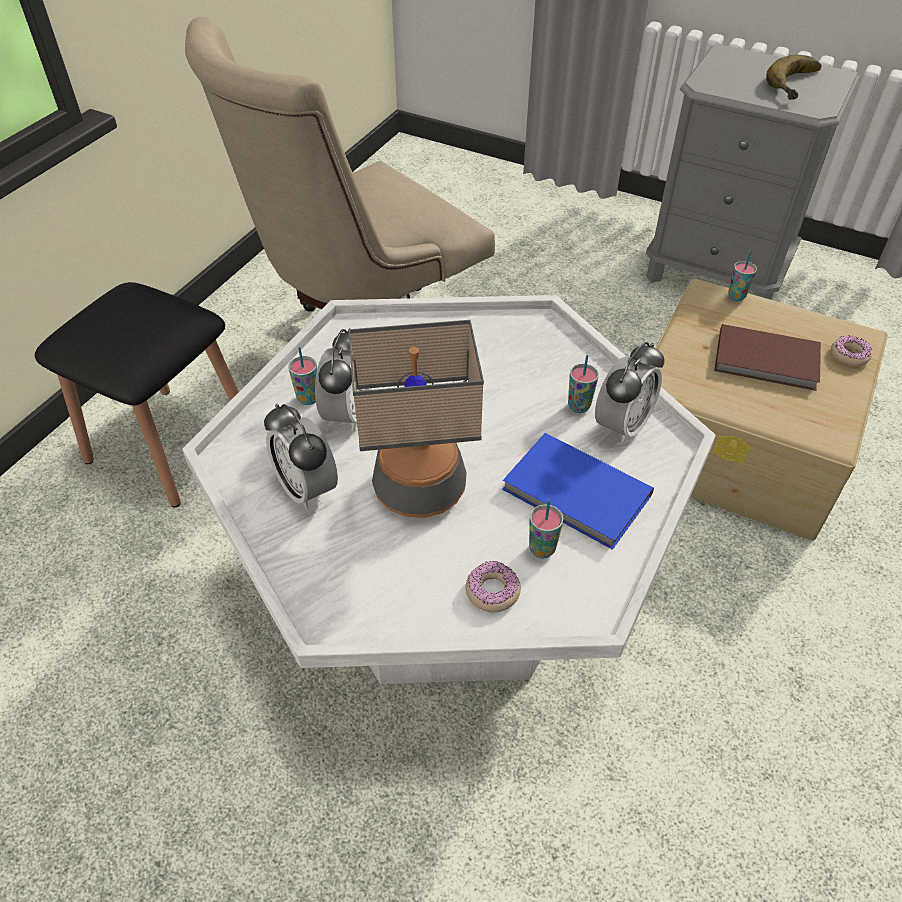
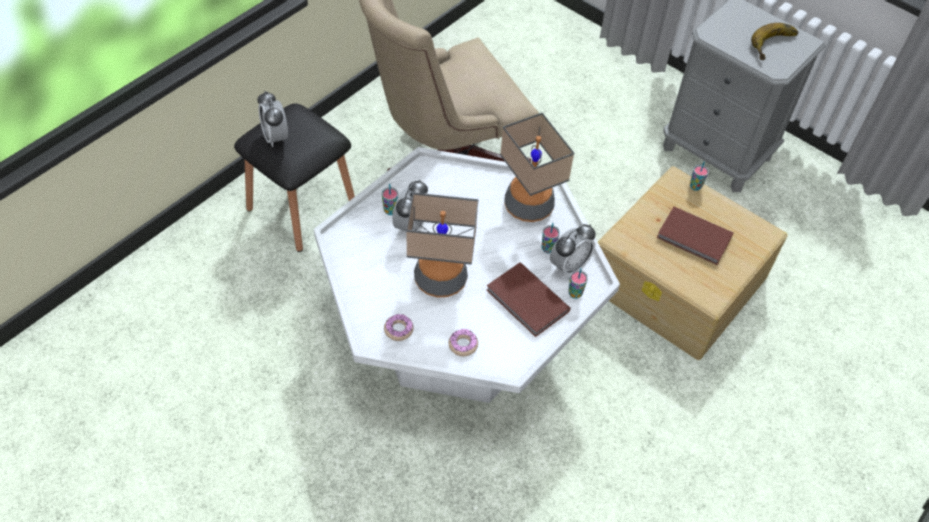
camera: 10 degrees right, 5 degrees up
(307, 488) = (378, 266): alarm clock -> alarm clock (275, 137)
(526, 352) = (528, 206): none -> table lamp
(542, 549) = (497, 328): cup -> cup (575, 293)
(576, 495) = (527, 302): blue book -> brown book
(849, 355) = (751, 245): donut -> donut (398, 330)

